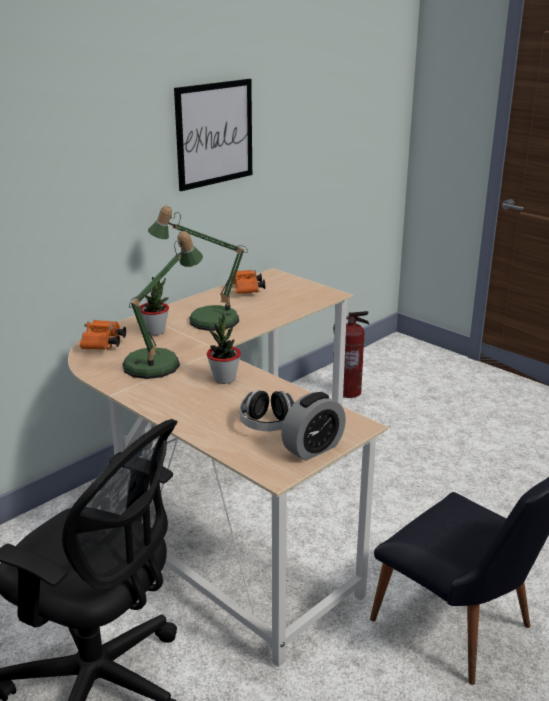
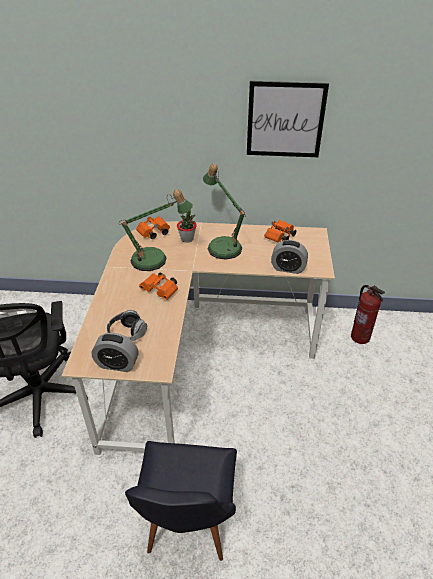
camera: 50 degrees right, 15 degrees up
(224, 379) = (161, 291): potted plant -> orange binoculars
(304, 306) = (288, 268): none -> alarm clock

